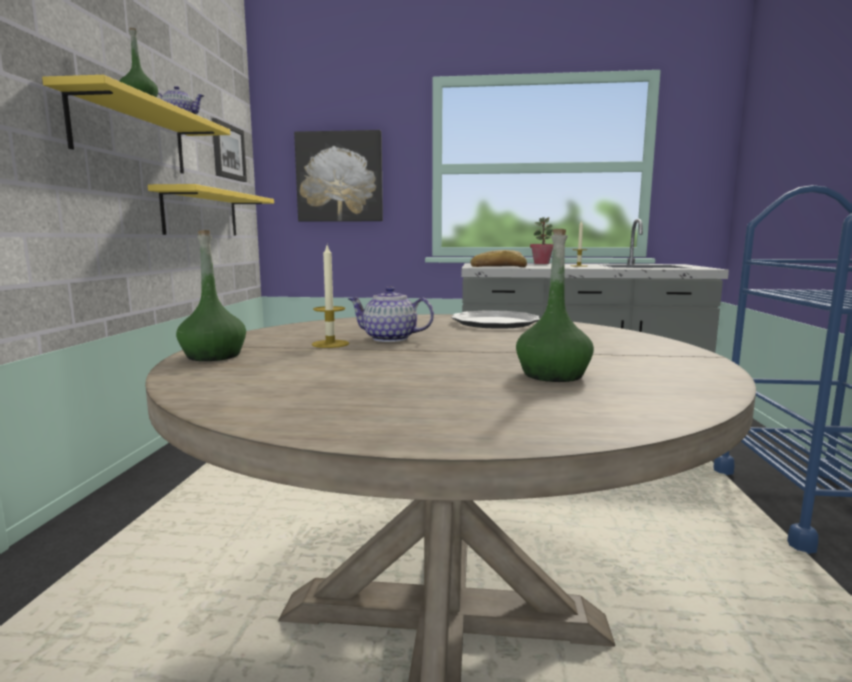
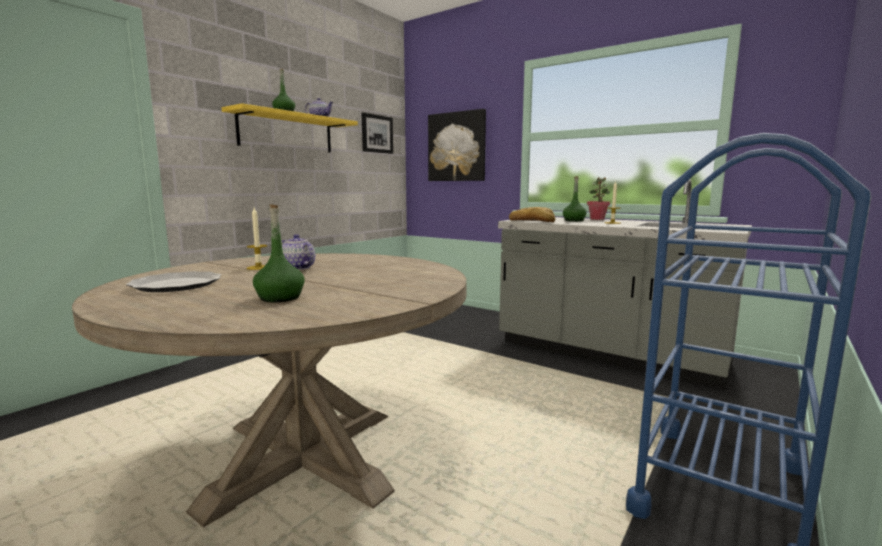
camera: 30 degrees right, 0 degrees up
(201, 214) = (346, 178): yellow shelf -> none
(213, 356) = (191, 267): green bottle -> green bottle (573, 221)
(495, 323) = (398, 265): plate -> plate (177, 285)

